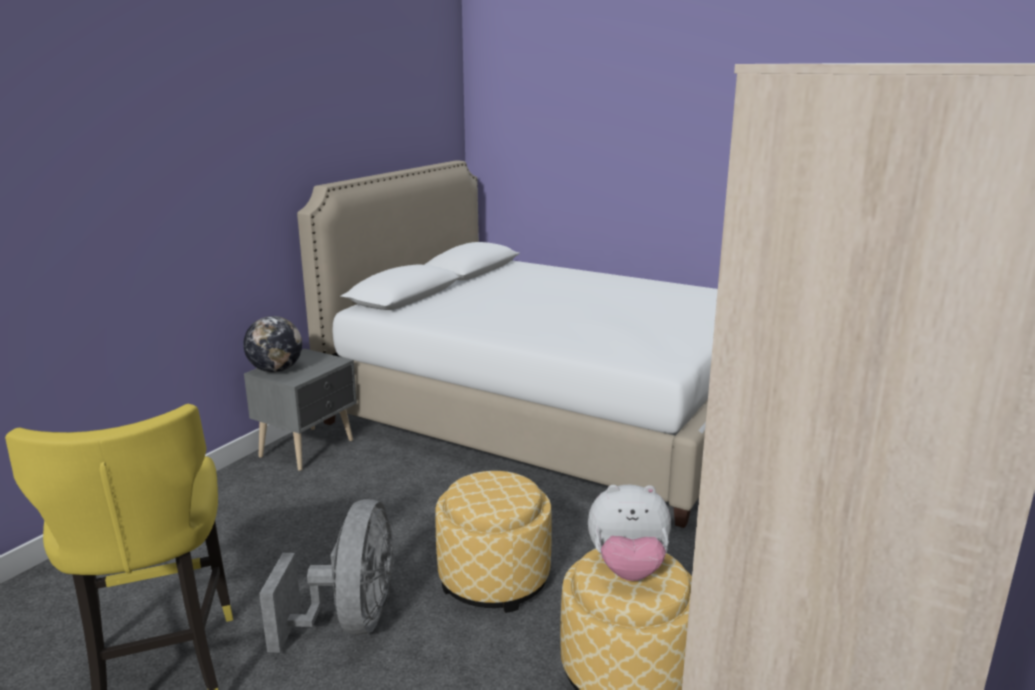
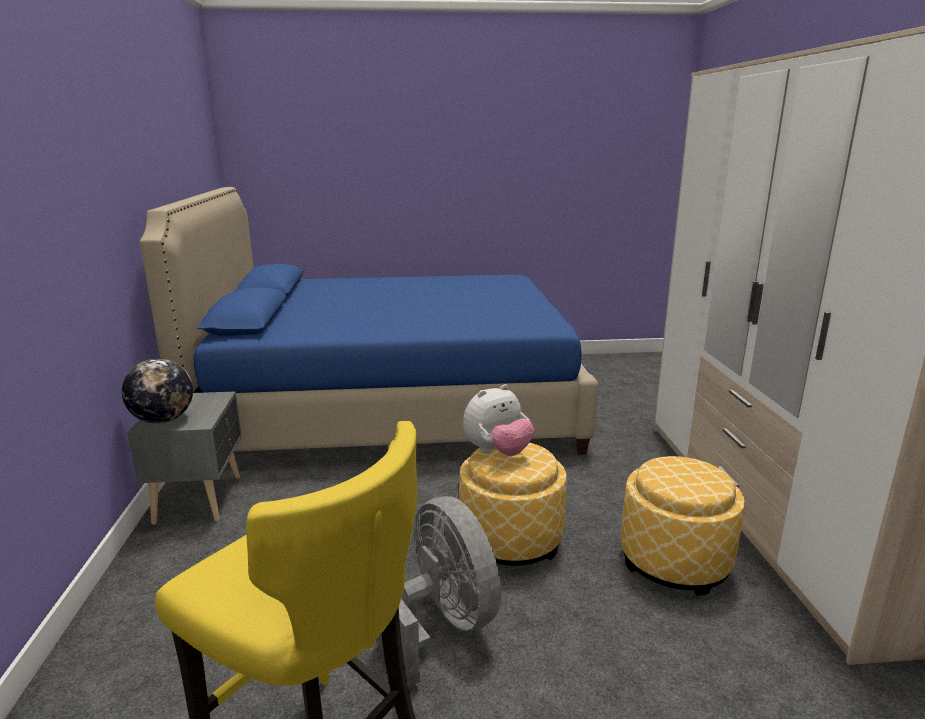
camera: 35 degrees left, 0 degrees up
(550, 414) = (393, 405): white bed -> blue bed
(628, 568) = (682, 474): plush toy -> plush toy (497, 452)

